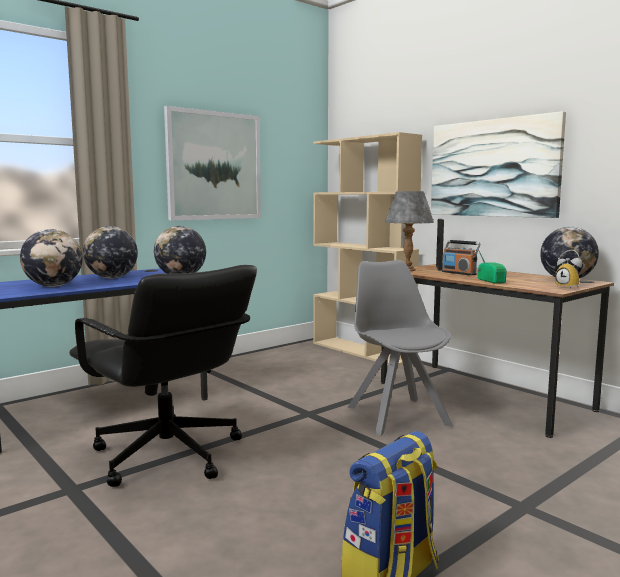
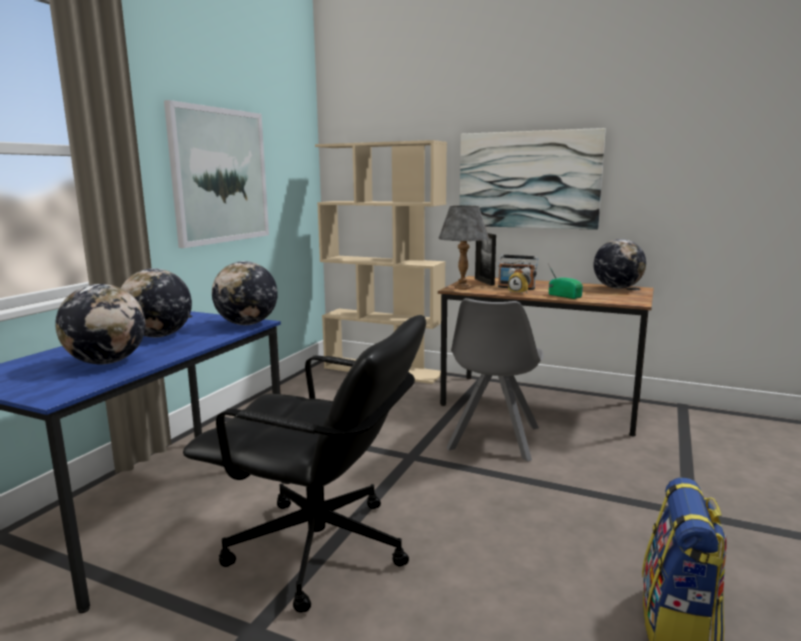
camera: 25 degrees left, 5 degrees up
(396, 415) = (493, 439): grey chair -> grey chair turned 120 degrees counterclockwise
(569, 287) = (639, 298): alarm clock -> alarm clock (519, 293)

